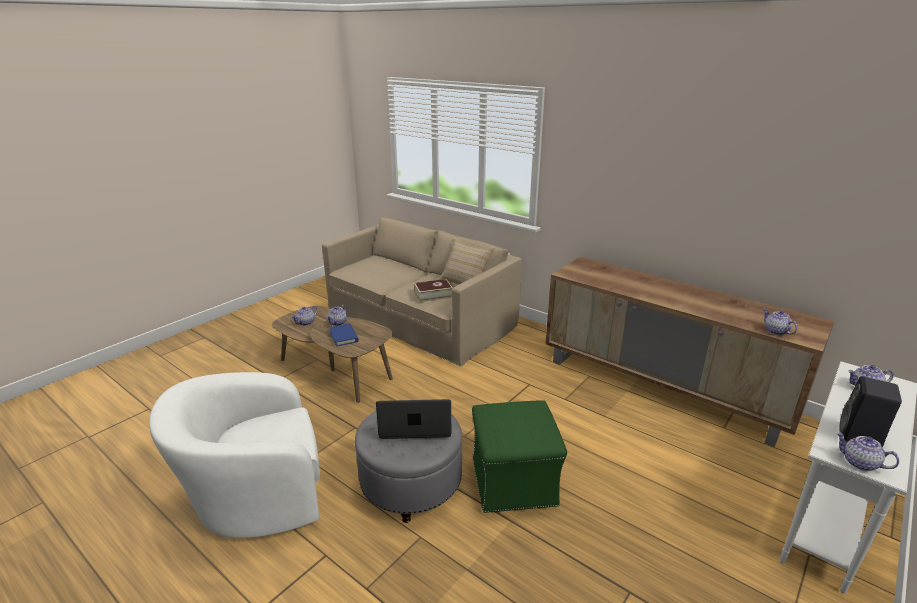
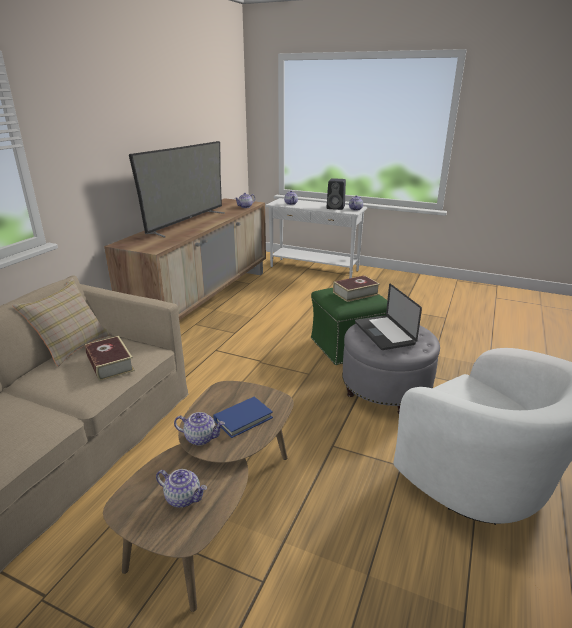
camera: 105 degrees left, 0 degrees up
(518, 425) = (355, 293): none -> book
(668, 290) = (187, 223): none -> television

